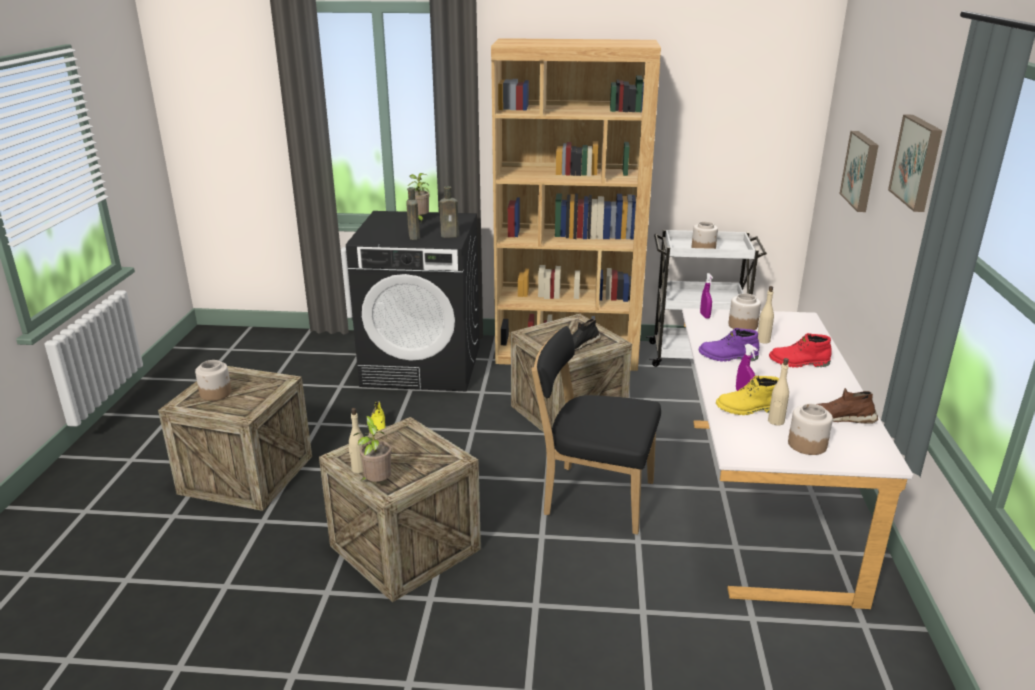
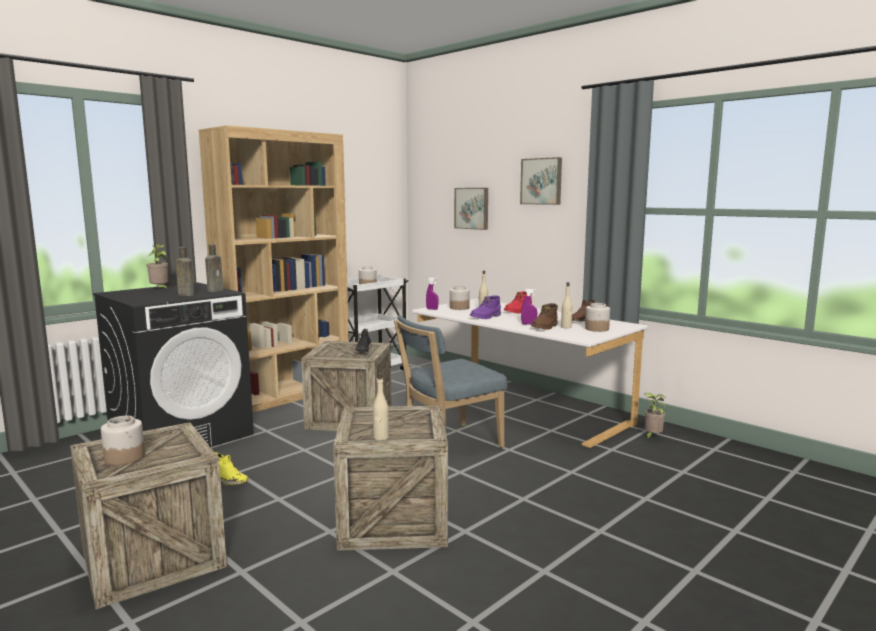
camera: 50 degrees left, 15 degrees down
(376, 483) = (412, 437): potted plant -> potted plant (652, 437)
(593, 497) = (448, 444): black chair -> blue chair
(748, 409) = (545, 327): yellow boot -> brown boot

